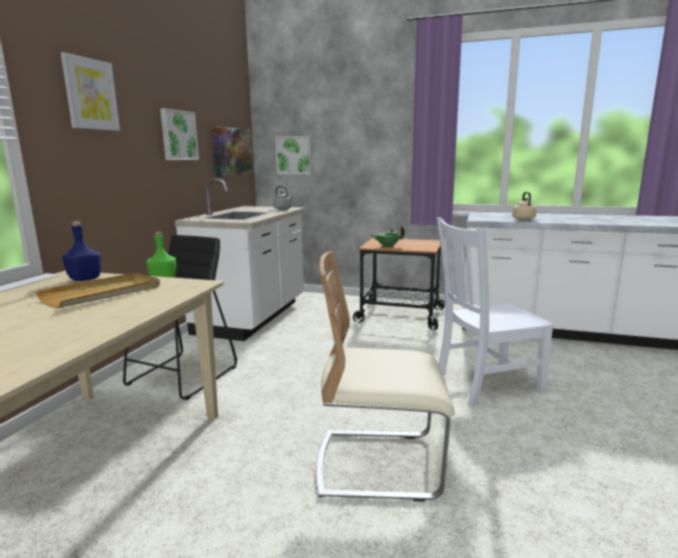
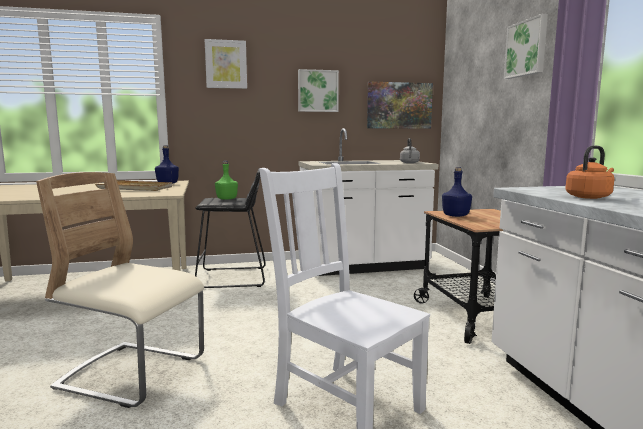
camera: 60 degrees right, 5 degrees down
(294, 155) = (465, 107): picture -> picture (527, 48)
(379, 464) = (132, 374): beige chair -> beige chair turned 45 degrees counterclockwise
(387, 246) = (456, 215): green teapot -> blue bottle
(523, 219) = (589, 197): beige kettle -> orange kettle

